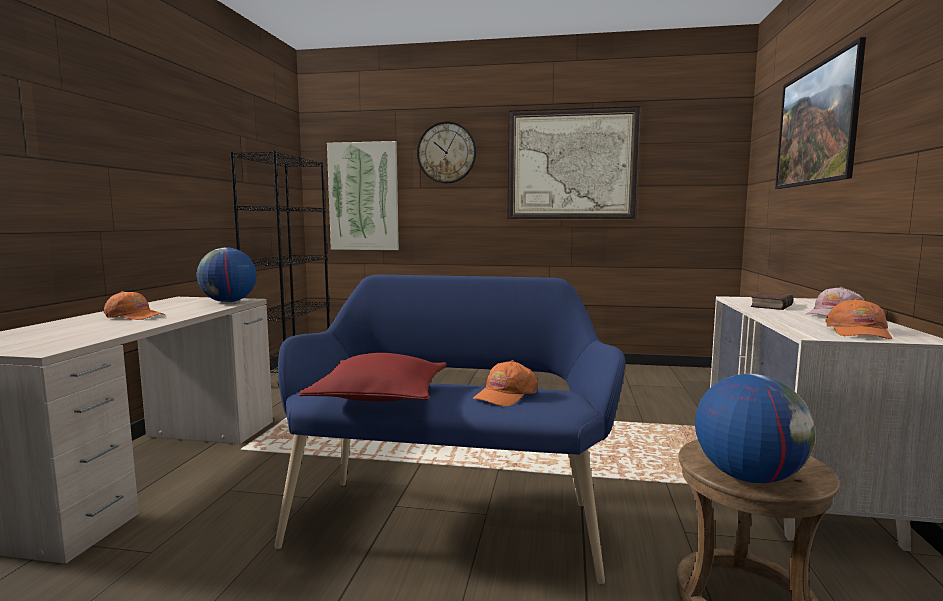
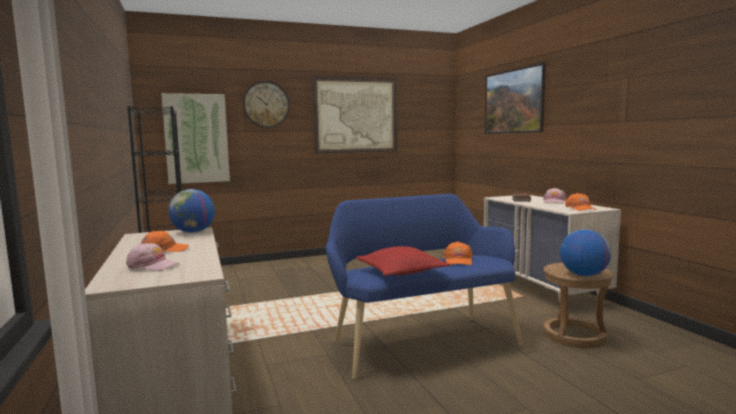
camera: 30 degrees left, 0 degrees up
(58, 331) = (152, 266): none -> pink cap

